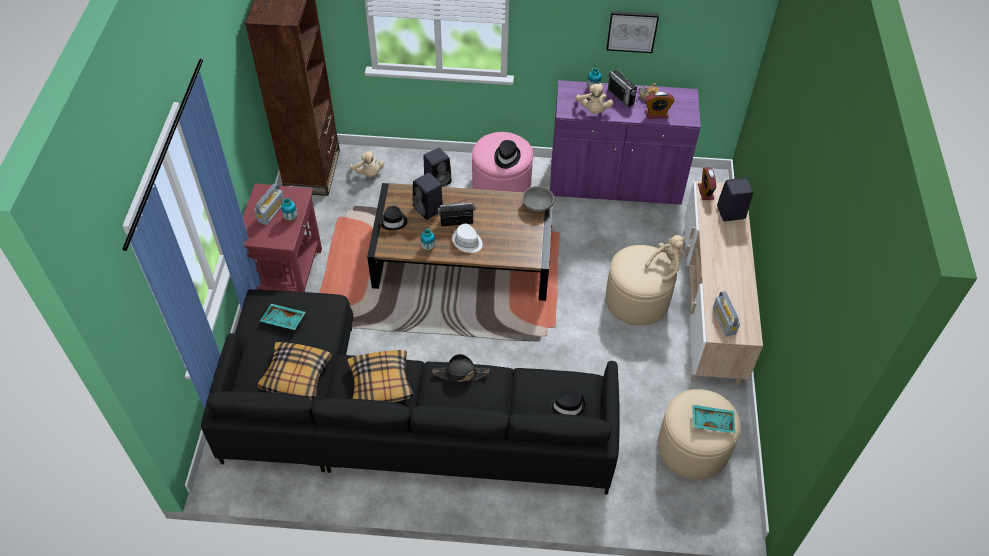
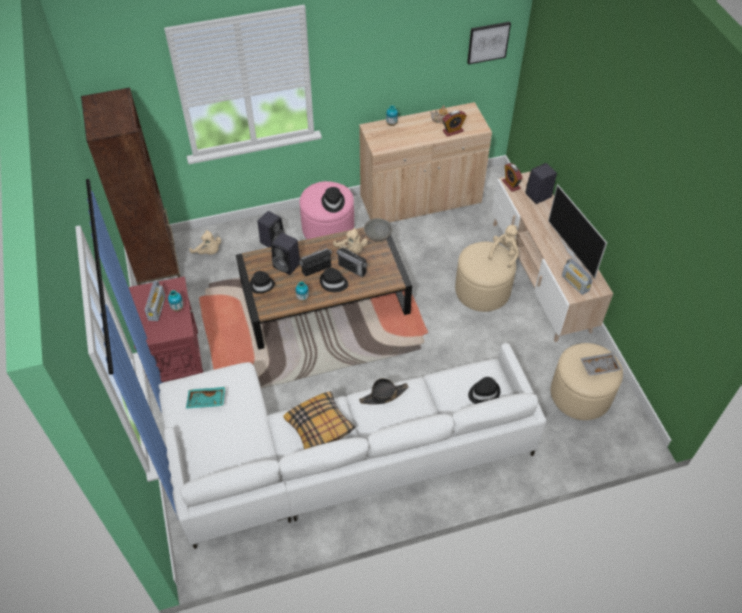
camera: 20 degrees left, 0 degrees up
(296, 376) = (241, 445): pillow -> none
(398, 418) = (334, 453): black sofa -> white sofa
(467, 241) = (333, 283): white hat -> black hat
(593, 110) = (400, 141): beige plush toy -> beige plush toy (351, 250)
(615, 183) = (420, 200): purple cabinet -> beige cabinet
(620, 97) = (417, 124): radio -> radio (352, 269)
(632, 31) = (416, 65): picture -> picture (488, 42)
(712, 421) = (599, 366): turquoise tray -> grey tray
(738, 287) = (572, 252): none -> television

